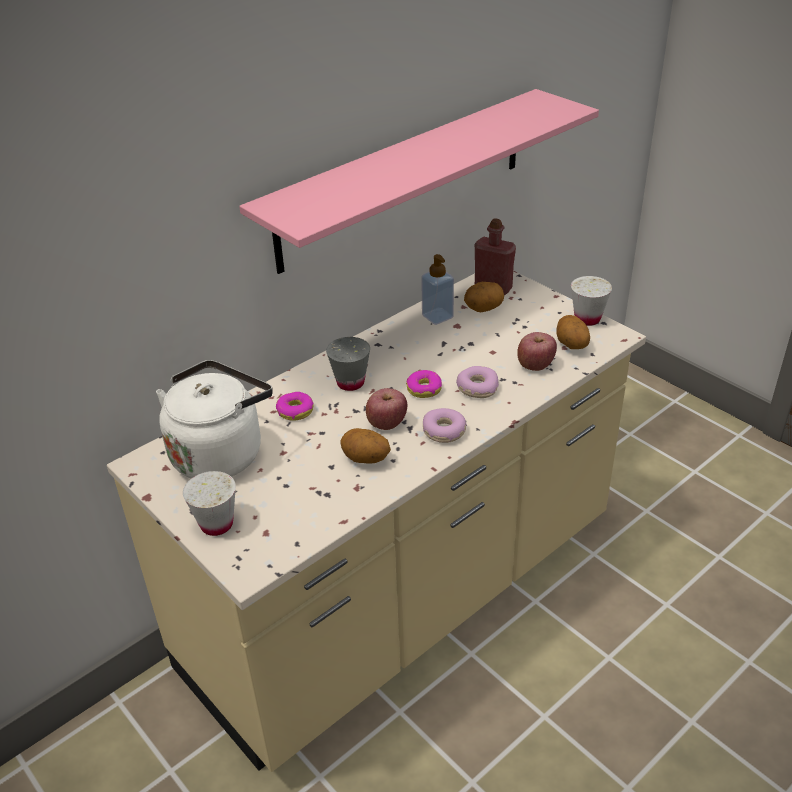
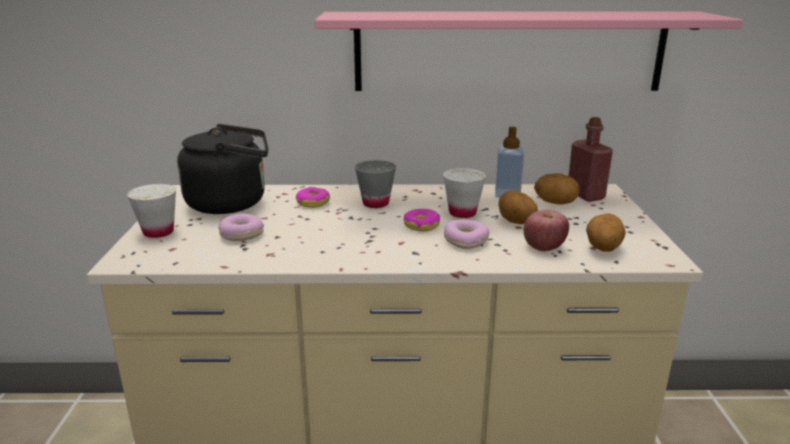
camera: 40 degrees right, 15 degrees down
(220, 452) = (232, 203): white kettle -> black kettle
(365, 460) = (305, 243): potato -> potato (515, 222)
(386, 423) = (358, 231): apple -> none
(444, 431) = (390, 253): donut -> donut (241, 234)
(587, 319) = (650, 239): white cup -> white cup (462, 213)

